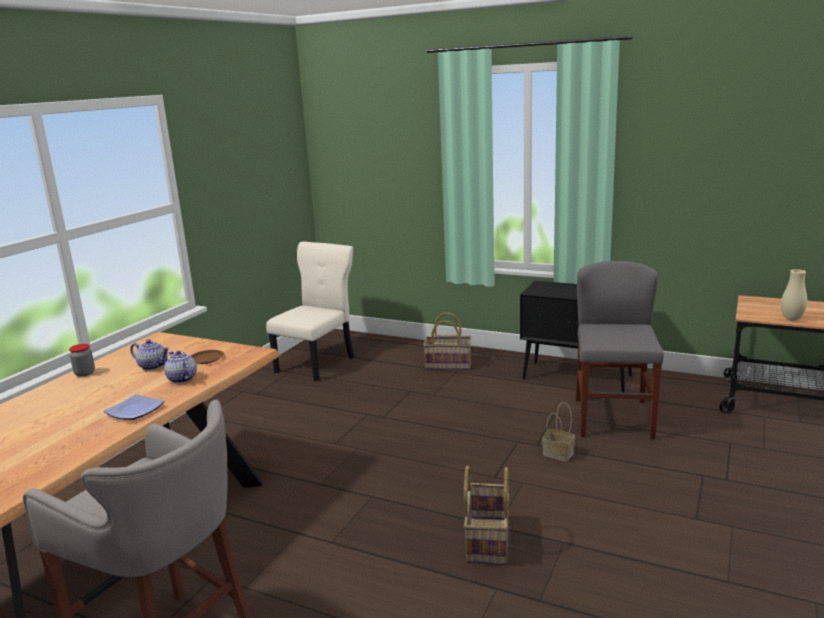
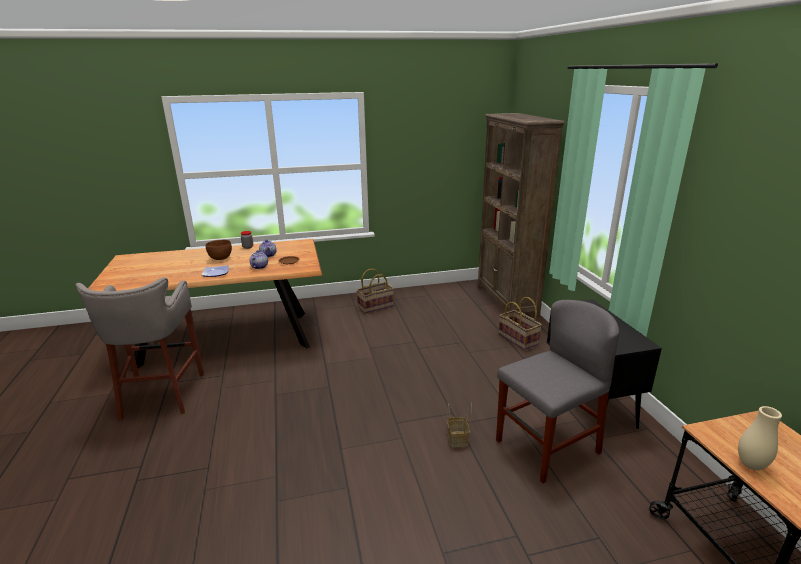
camera: 50 degrees right, 5 degrees up
(83, 399) = (220, 258): none -> brown bowl
(318, 363) = (450, 298): beige chair -> none
(376, 342) = (506, 301): none -> brown bookcase
(486, 540) = (321, 450): basket -> basket (375, 306)

